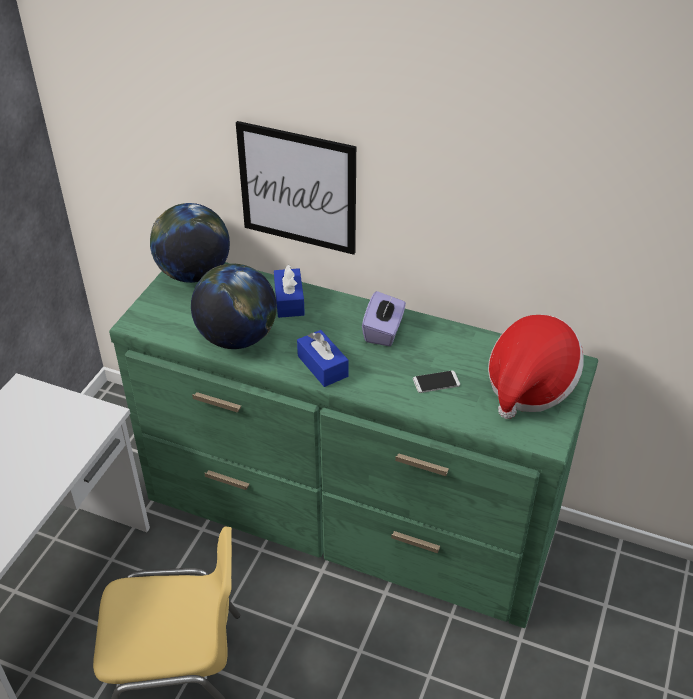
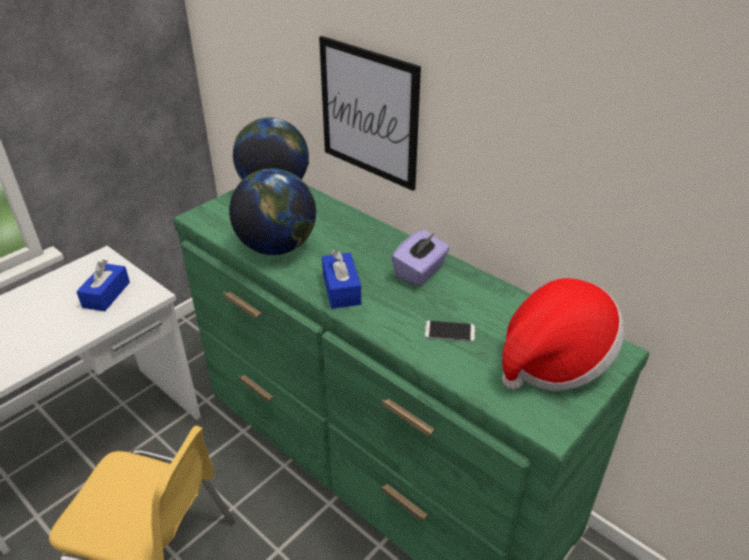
camera: 20 degrees right, 5 degrees down
(289, 301) = (344, 227): blue tissue box -> blue tissue box (106, 295)

